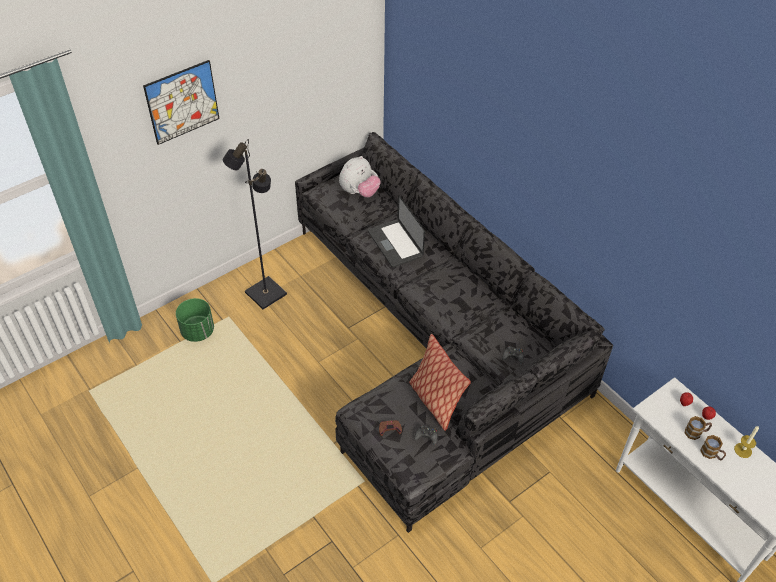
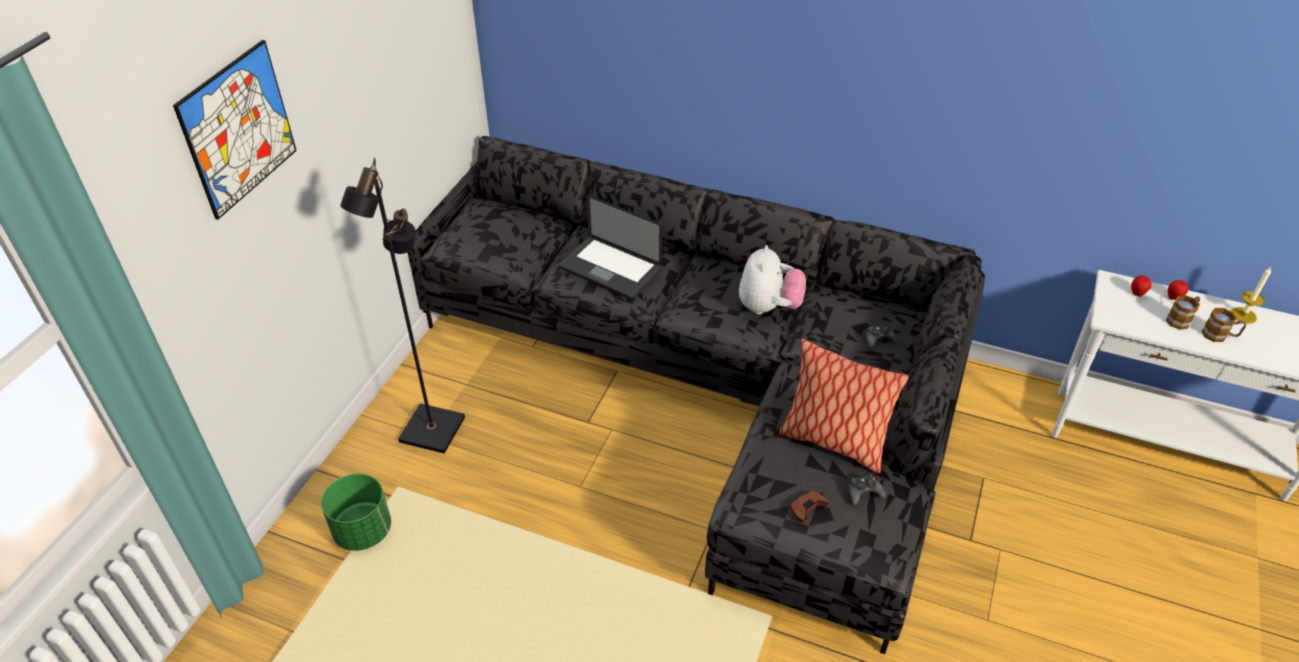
camera: 30 degrees left, 5 degrees down
(359, 192) = (507, 224): plush toy -> plush toy (768, 307)

